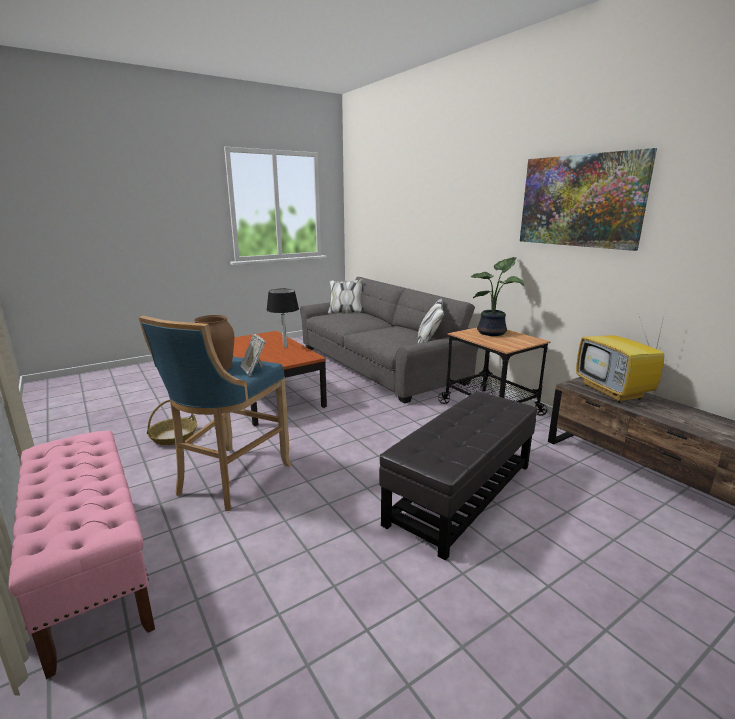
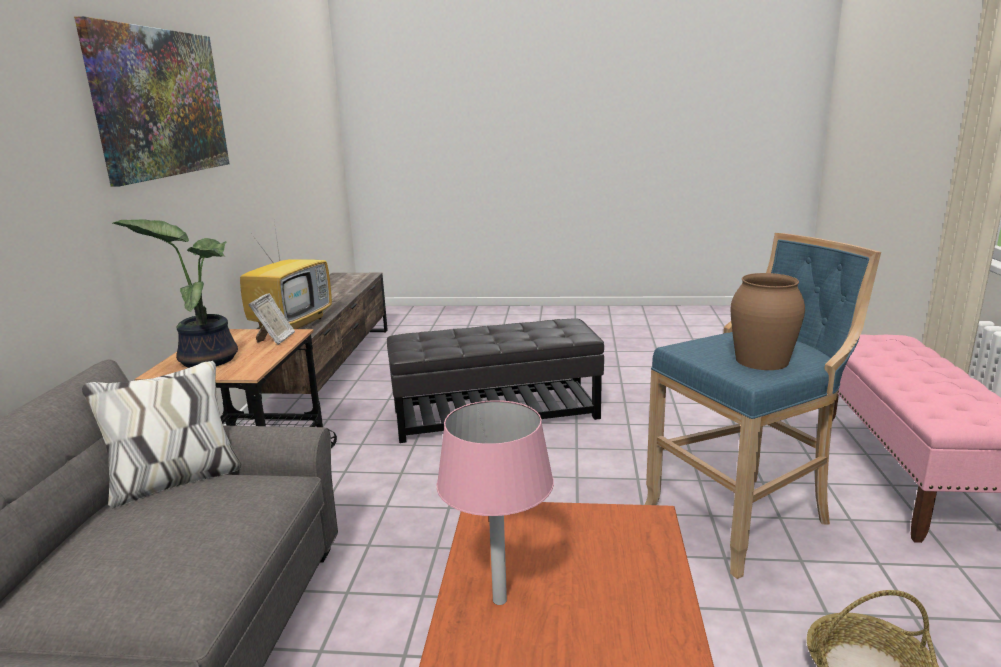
camera: 140 degrees left, 0 degrees up
(253, 370) = (705, 343): picture frame -> picture frame (275, 339)
(285, 347) = (499, 600): black table lamp -> pink table lamp

